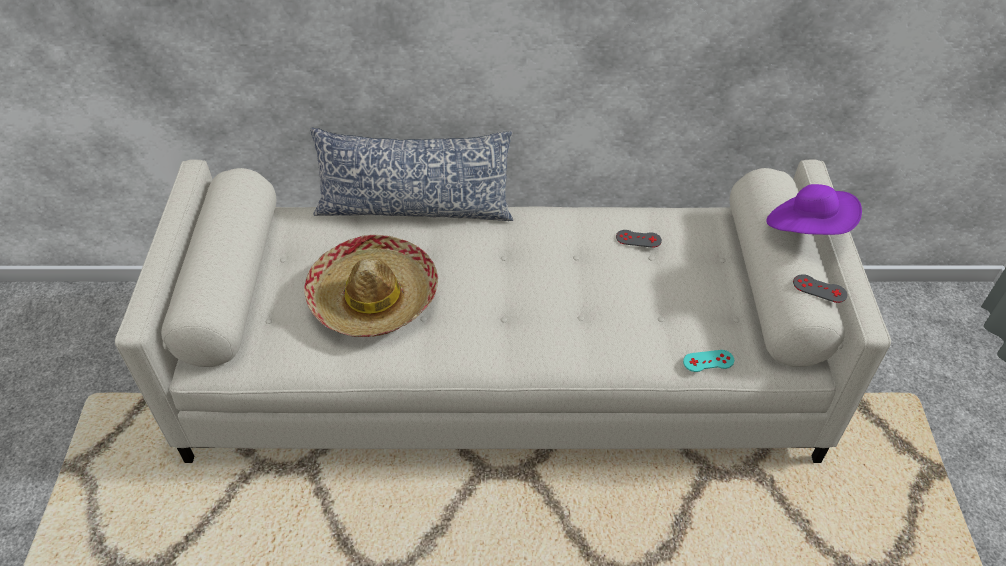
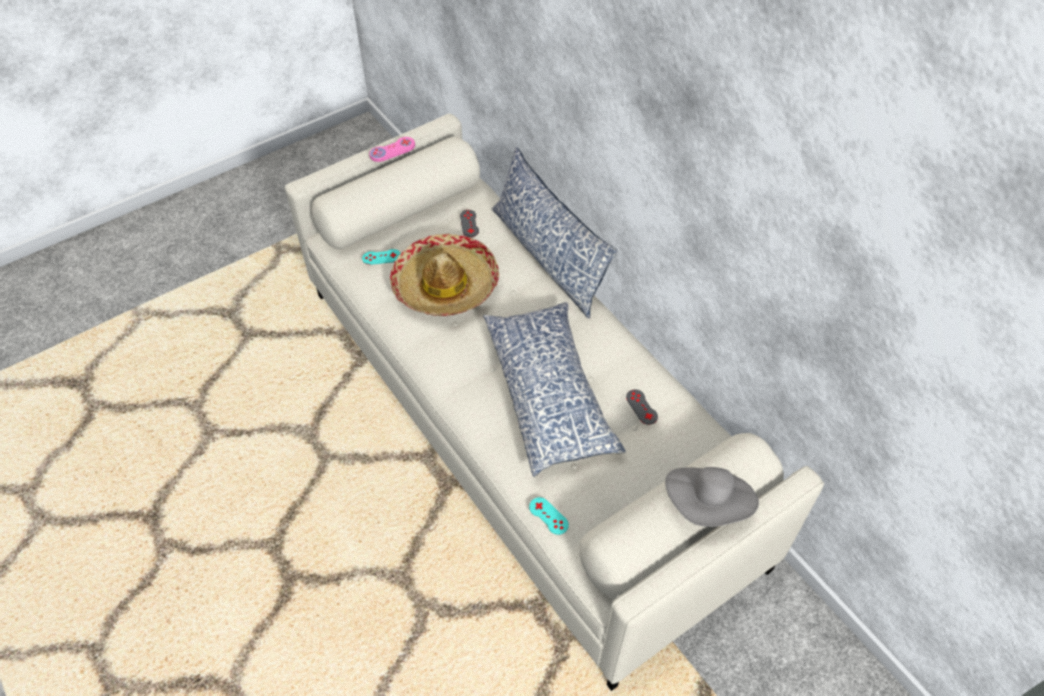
camera: 55 degrees right, 5 degrees up
(182, 225) = (392, 150): none -> pink game controller
(280, 330) = (381, 257): none -> turquoise game controller
(573, 291) = (550, 394): none -> pillow
(808, 229) = (708, 505): purple hat -> grey hat
(819, 289) = (640, 542): grey game controller -> grey game controller (469, 223)

